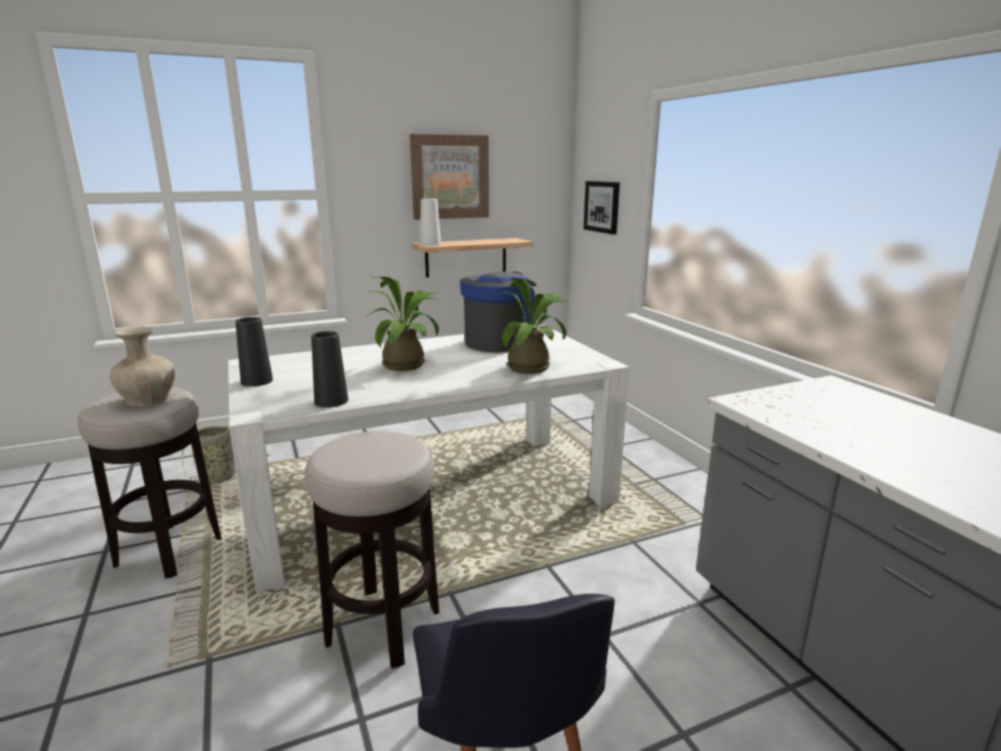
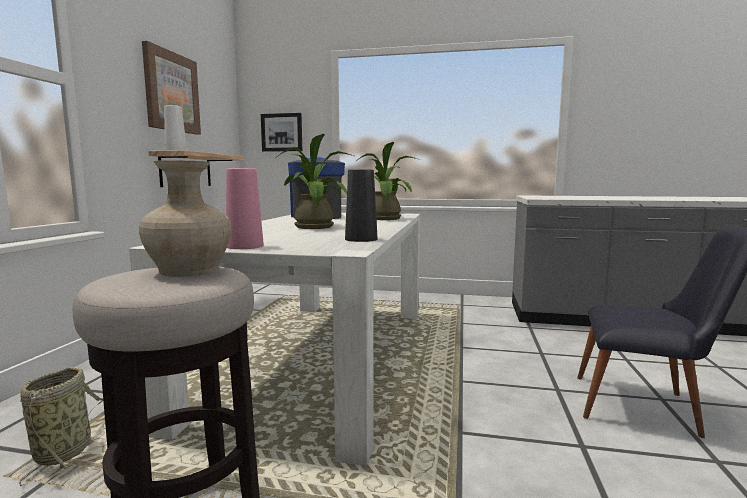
camera: 55 degrees left, 10 degrees down
(257, 381) = (245, 246): black vase -> pink vase
(383, 627) = (479, 413): stool -> none

